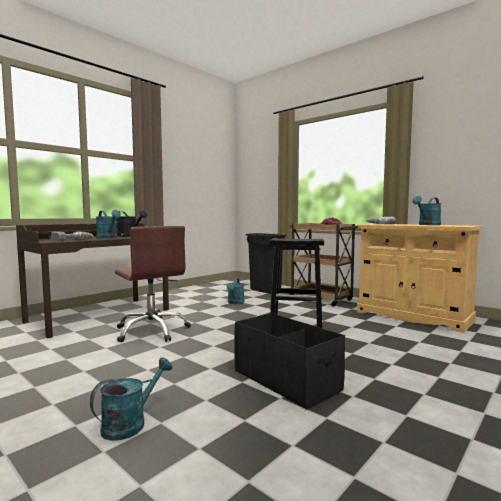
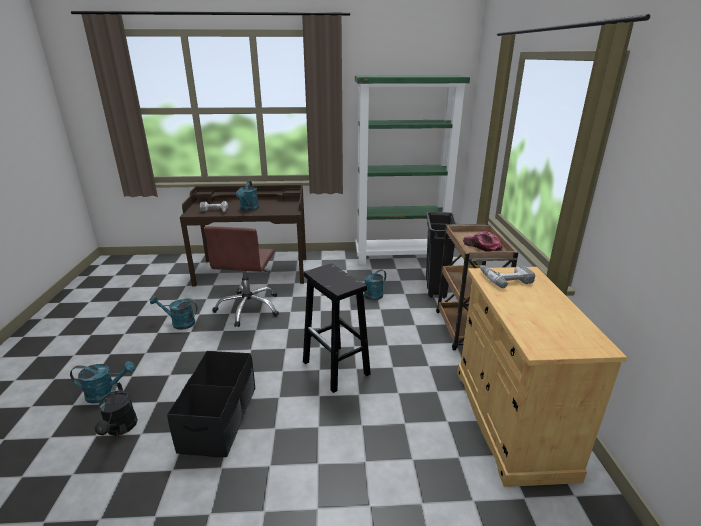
camera: 45 degrees right, 20 degrees up
(130, 236) = (275, 207): black watering can -> black watering can (120, 429)
(211, 286) = (401, 257): none -> green bookcase
(427, 225) = (546, 312): turquoise watering can -> turquoise watering can (179, 323)

